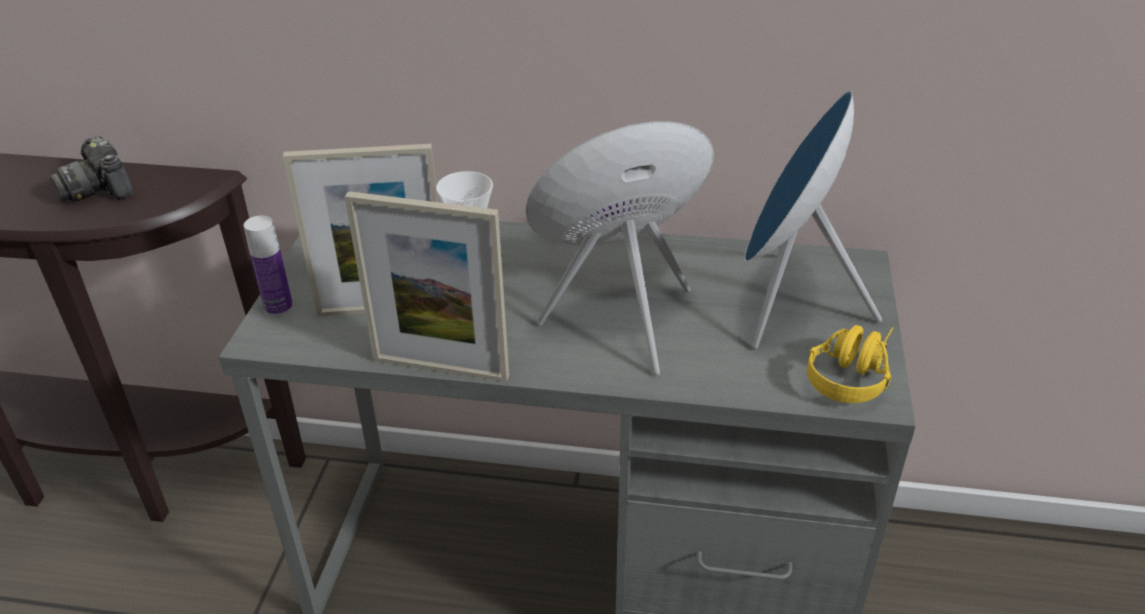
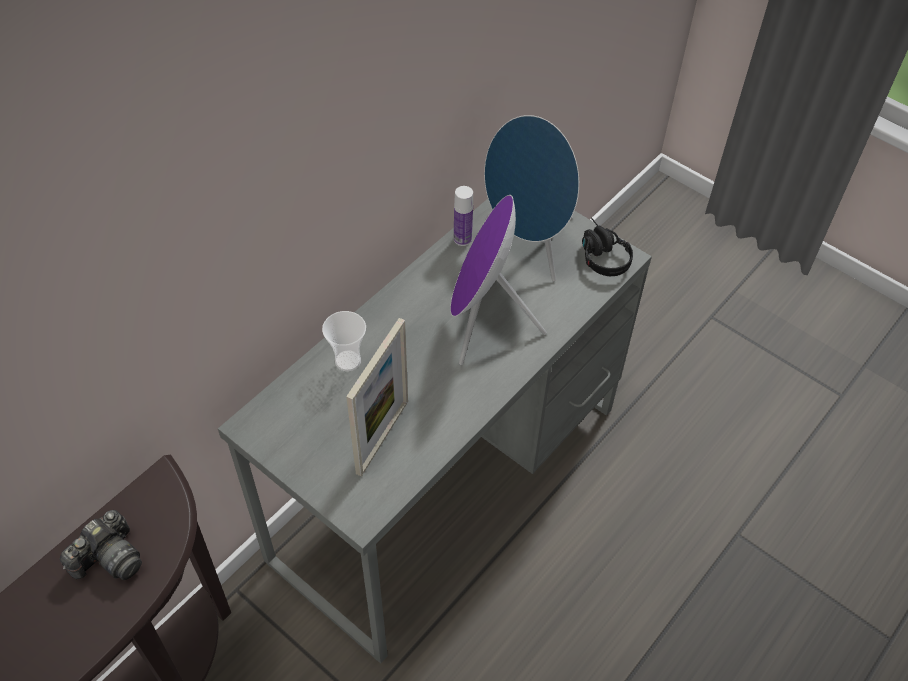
camera: 60 degrees left, 15 degrees up
(100, 189) = (109, 558): camera -> camera turned 45 degrees counterclockwise
(278, 307) = (333, 495): bottle -> bottle (462, 239)
(440, 368) = (465, 431): picture frame -> none
(852, 372) = (600, 254): yellow headphones -> black headphones

